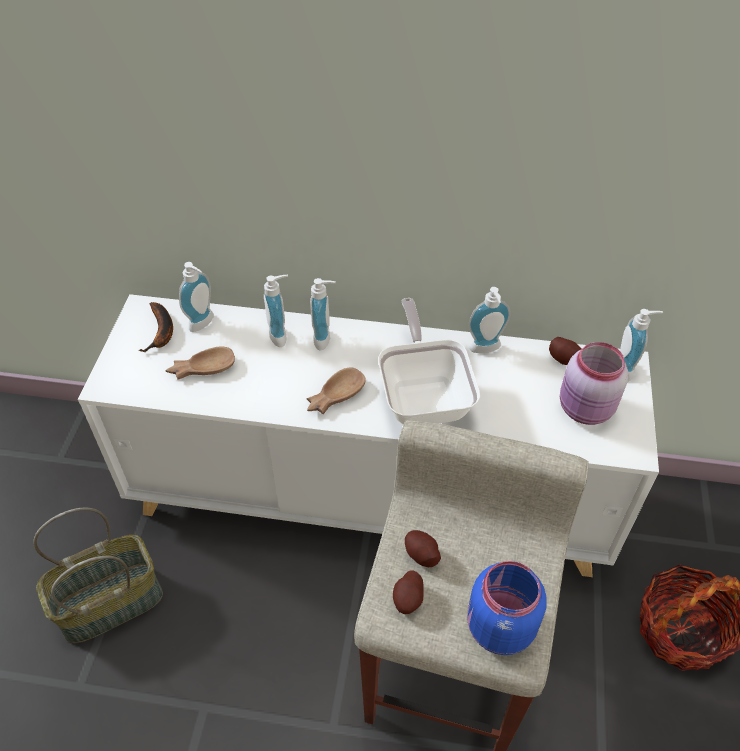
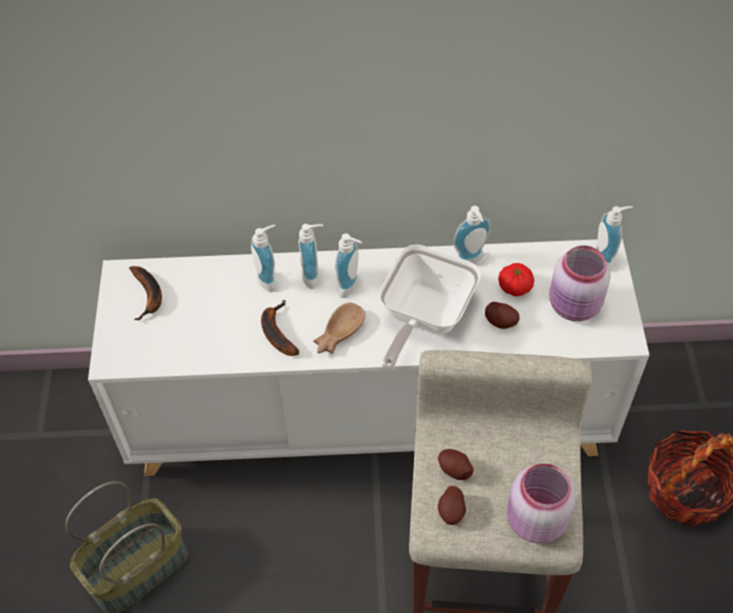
camera: 10 degrees left, 5 degrees up
(201, 367) = (200, 326): brown bowl -> none
(204, 324) = (189, 280): soap dispenser -> soap dispenser (351, 287)
(273, 385) = (276, 332): none -> banana
(424, 395) = (423, 318): frying pan -> frying pan turned 135 degrees counterclockwise
(497, 627) = (534, 521): blue jar -> pink jar
(526, 381) = (515, 287): none -> tomato
(564, 358) = (546, 258): potato -> potato (501, 321)

